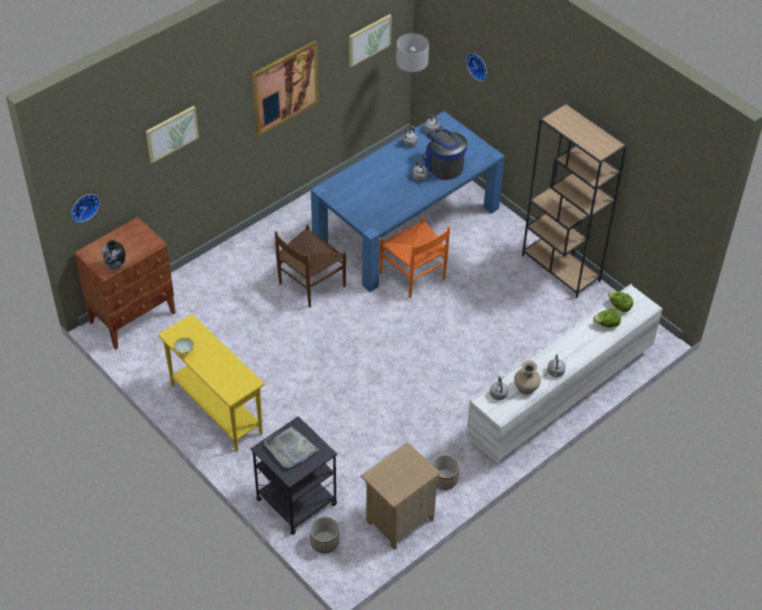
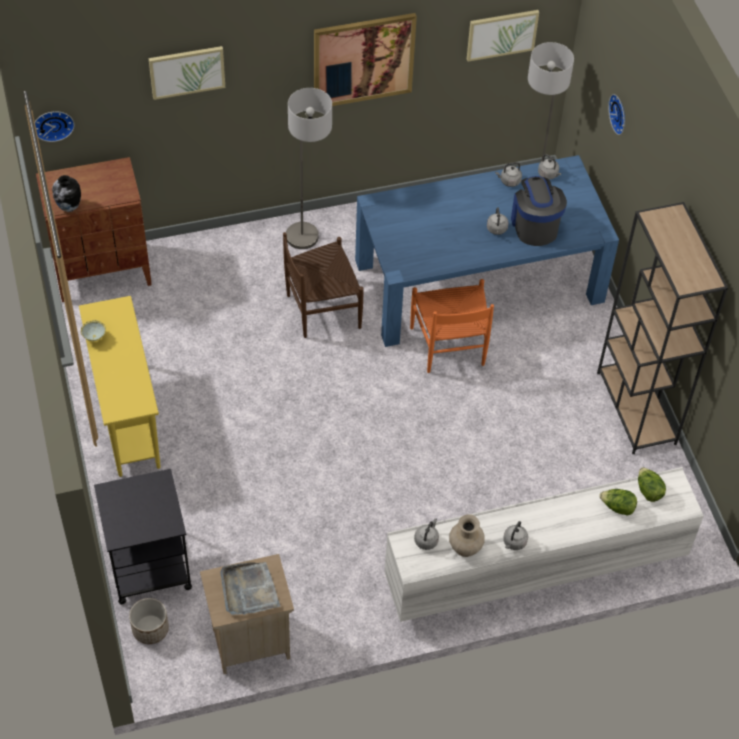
camera: 25 degrees right, 5 degrees up
(271, 243) = (307, 243): none -> grey floor lamp
(290, 449) = (137, 505): grey tray -> grey tray (249, 590)
(444, 479) = (332, 614): planter -> none

